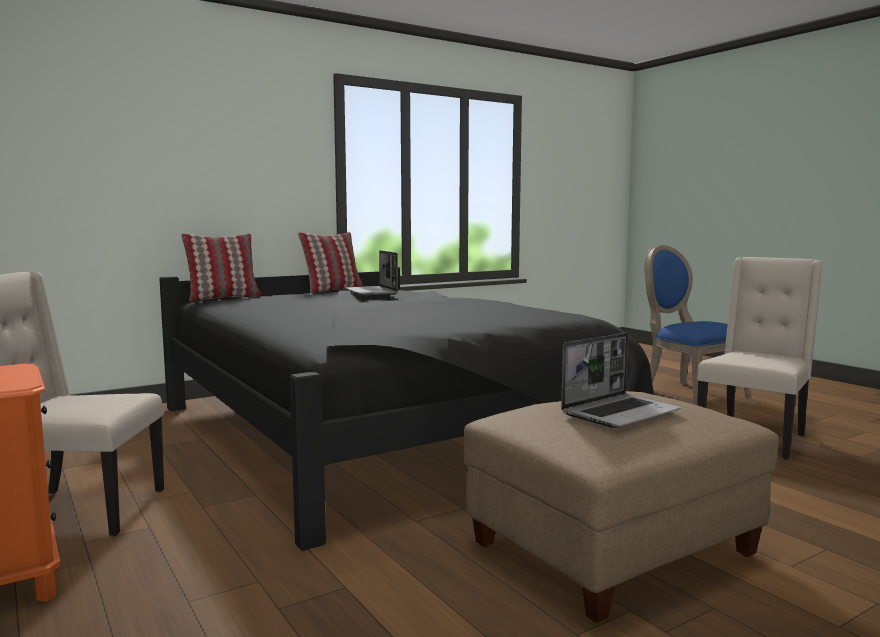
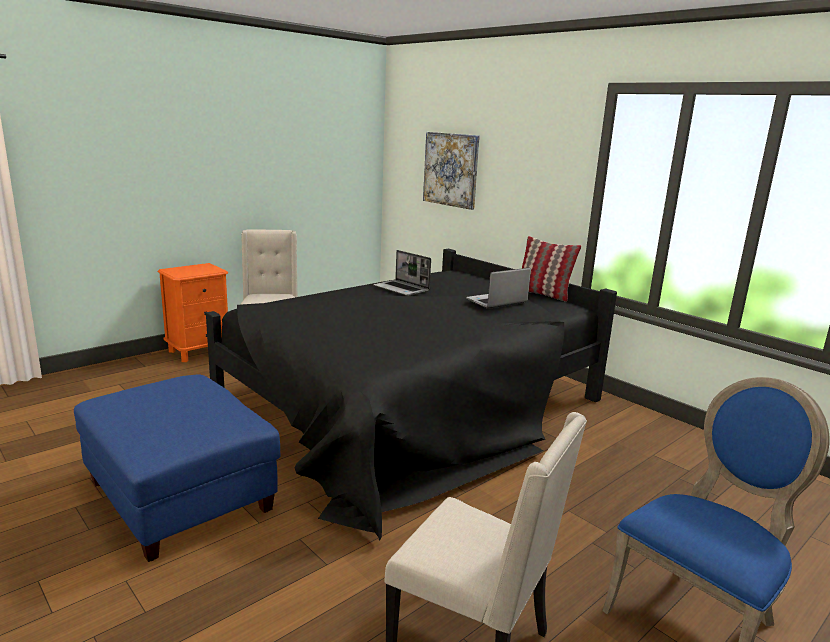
camera: 80 degrees right, 10 degrees up
(114, 168) = (451, 169): none -> picture
(223, 298) = (463, 273): pillow -> none
(613, 549) = (181, 497): beige ottoman -> blue ottoman
(620, 412) = (169, 407): laptop -> laptop (402, 289)

